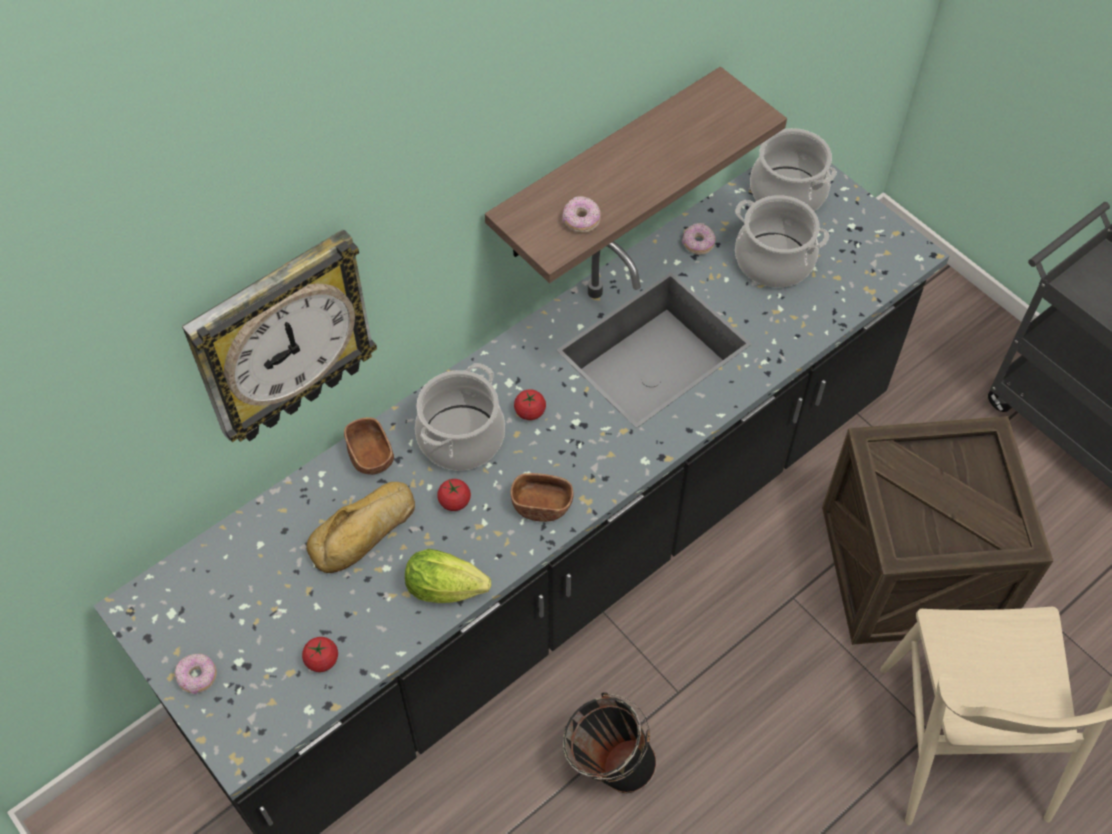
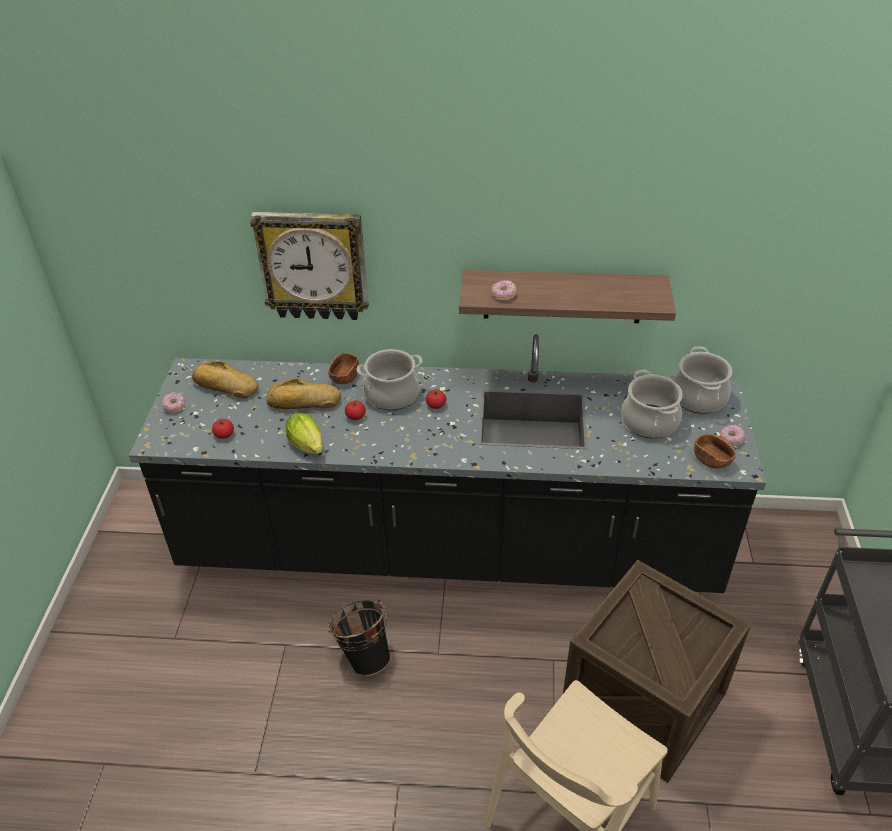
camera: 45 degrees right, 15 degrees down
(228, 592) = (225, 386): none -> bread
(542, 505) = (391, 444): brown bowl -> brown bowl (711, 460)
(698, 244) = (615, 391): donut -> donut (730, 439)

